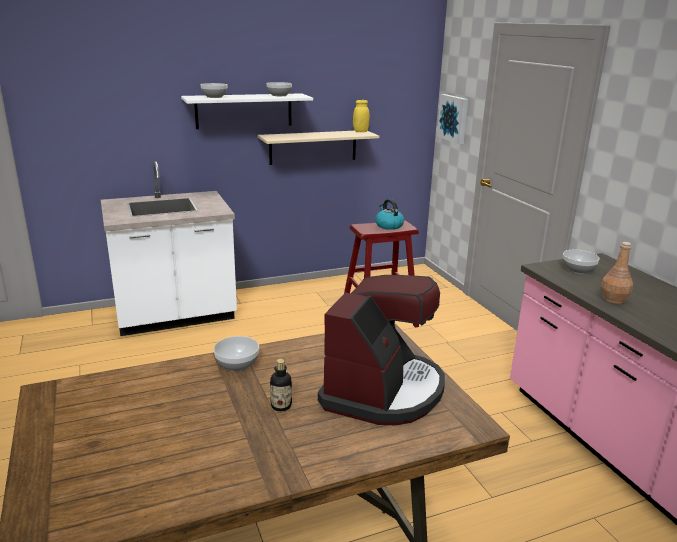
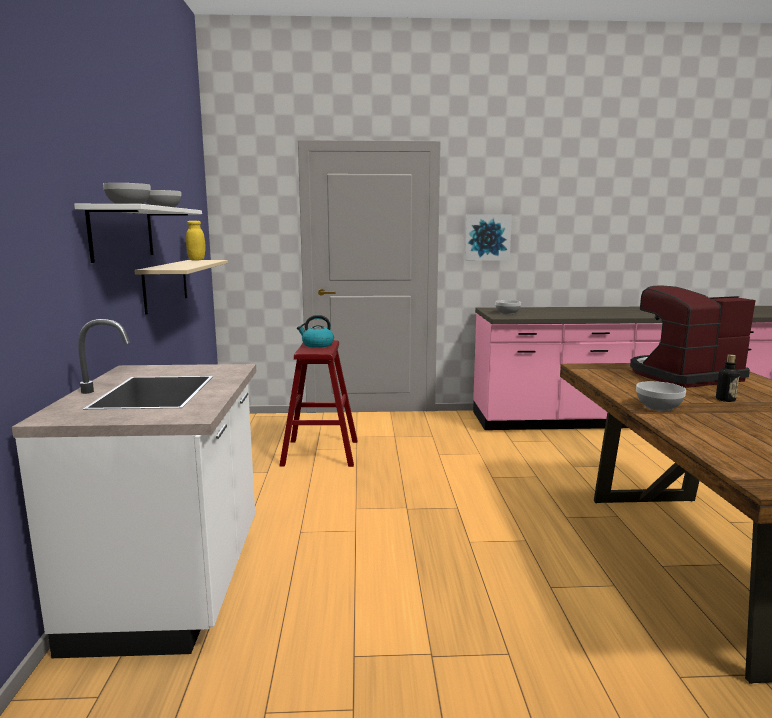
camera: 70 degrees left, 10 degrees down
(383, 390) = (683, 376): coffee machine -> coffee machine turned 60 degrees counterclockwise
(454, 118) = (248, 240): picture -> picture (487, 237)
(614, 300) = (561, 315): brown bottle -> none

